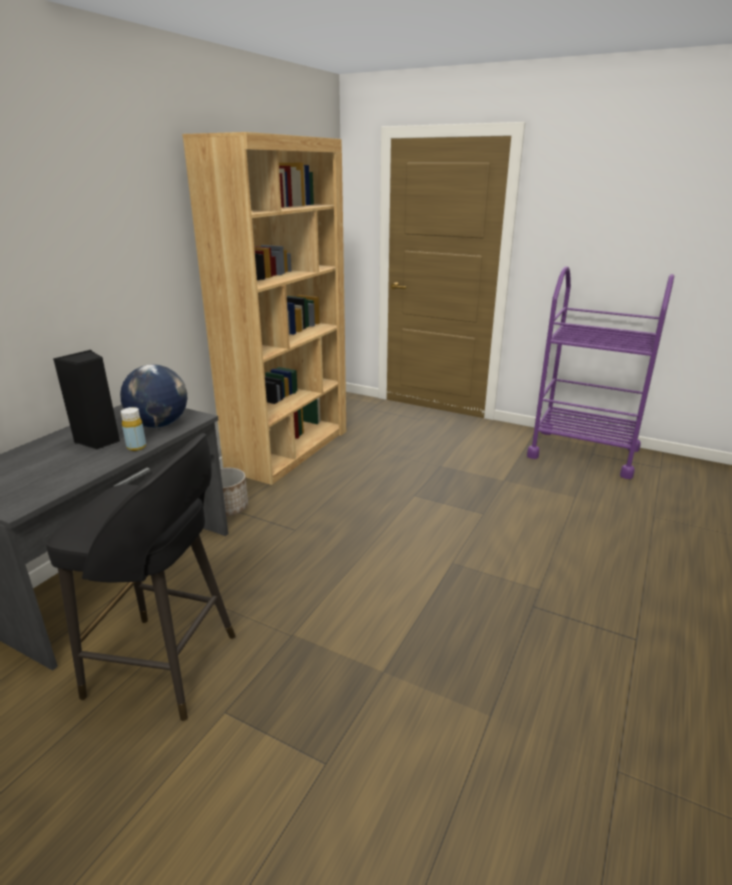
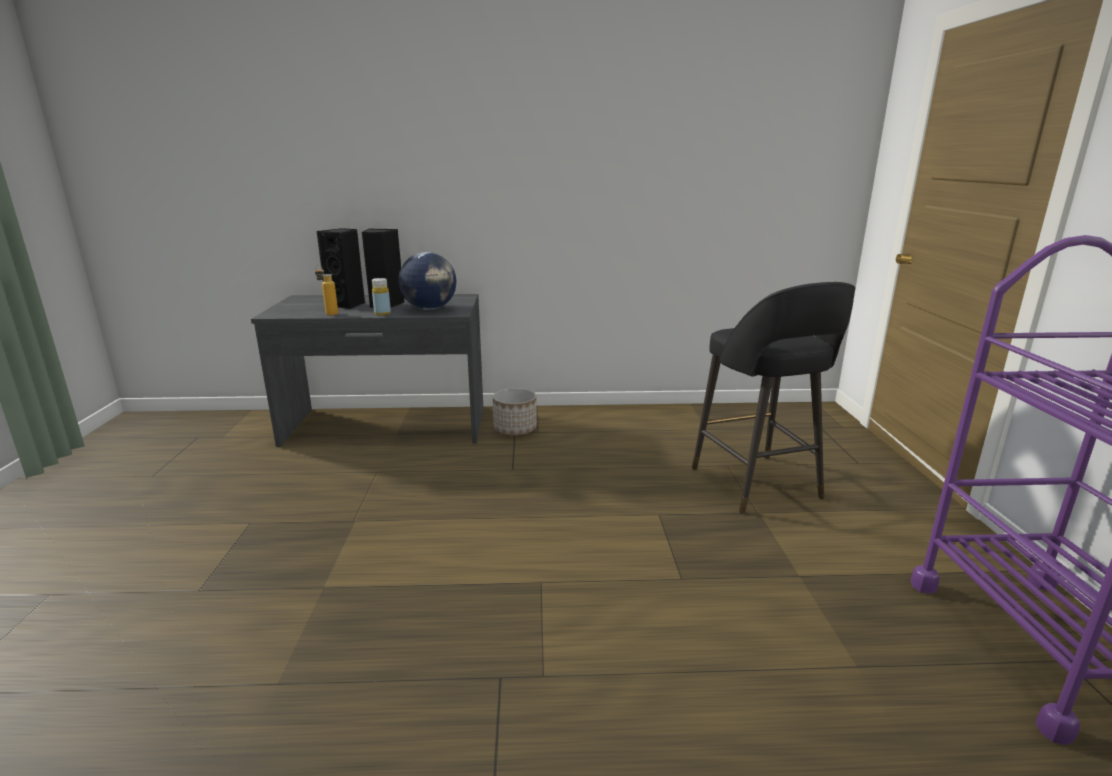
camera: 60 degrees right, 5 degrees down
(58, 458) = (347, 305): none -> black speaker
(81, 473) = (328, 313): none -> bottle
(166, 666) = (293, 482): black stool -> black stool (757, 485)
(289, 449) = (652, 419): brown bookcase -> none

